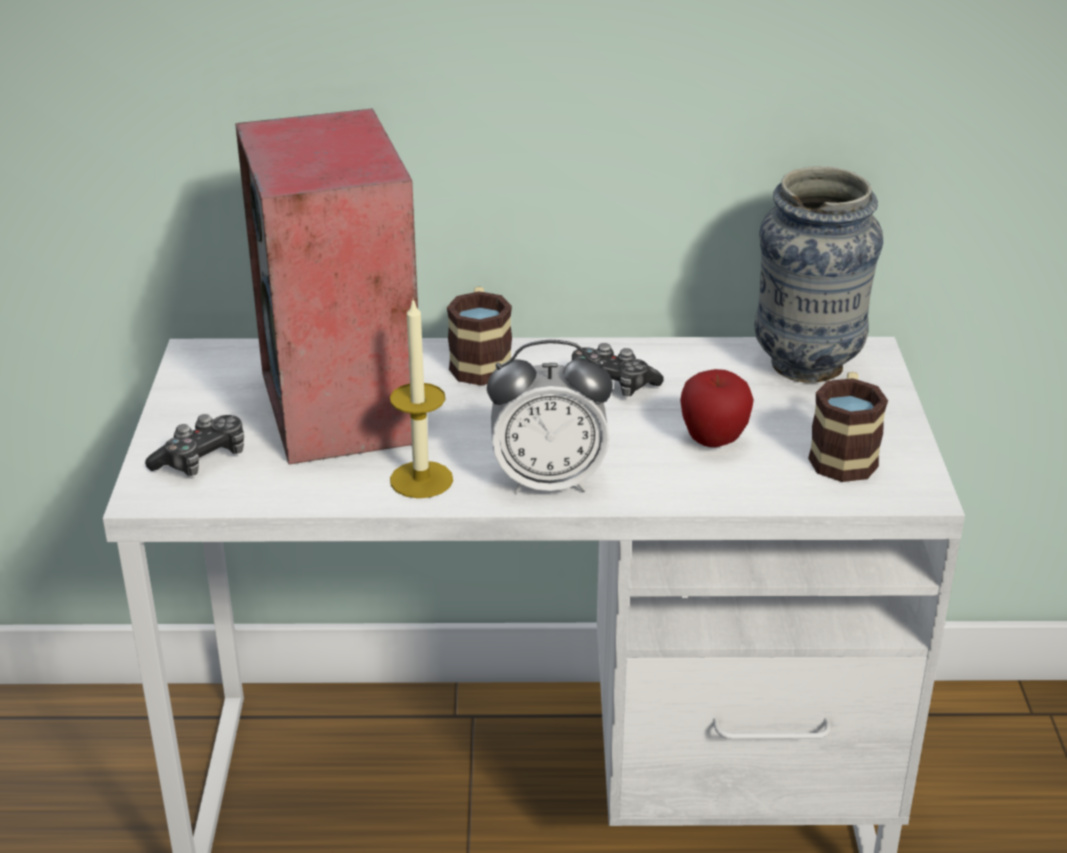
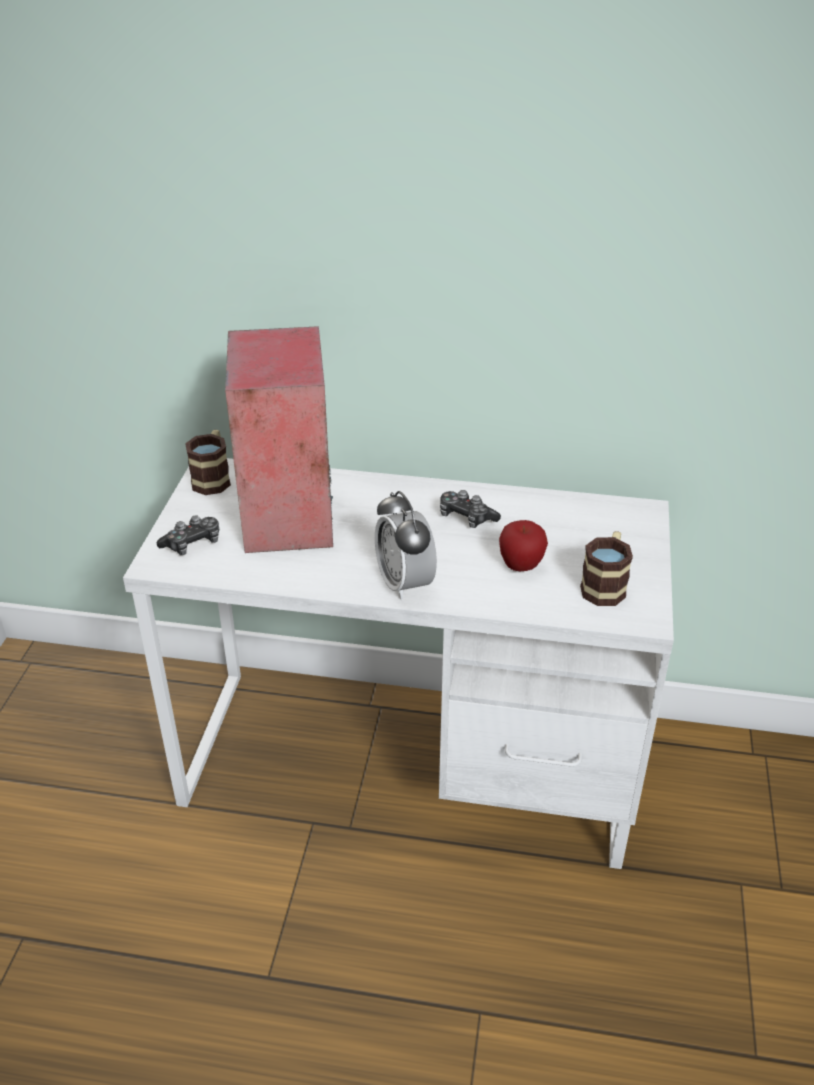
camera: 10 degrees right, 5 degrees up
(421, 479) = (324, 573): candle -> none
(480, 361) = (385, 491): mug -> mug (213, 478)
(549, 481) = (405, 583): alarm clock -> alarm clock turned 60 degrees clockwise
(806, 365) = (600, 516): vase -> none

